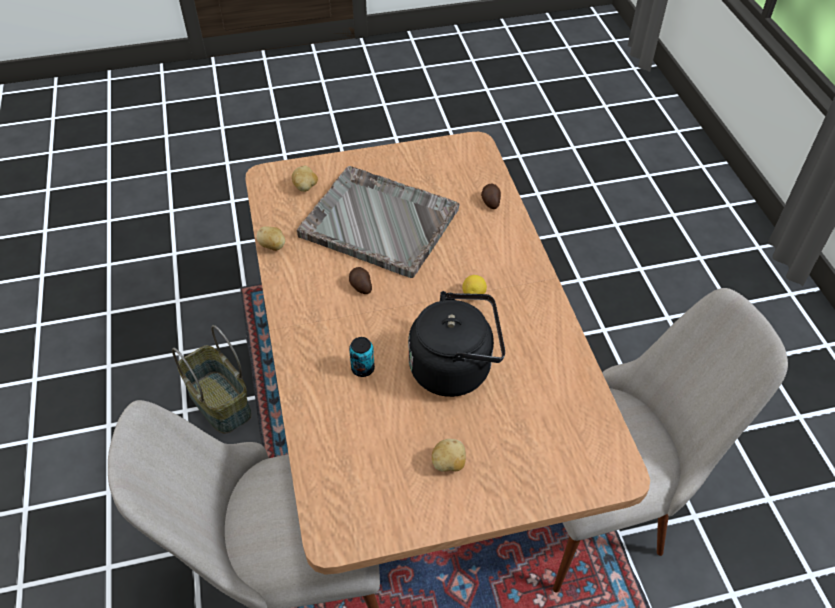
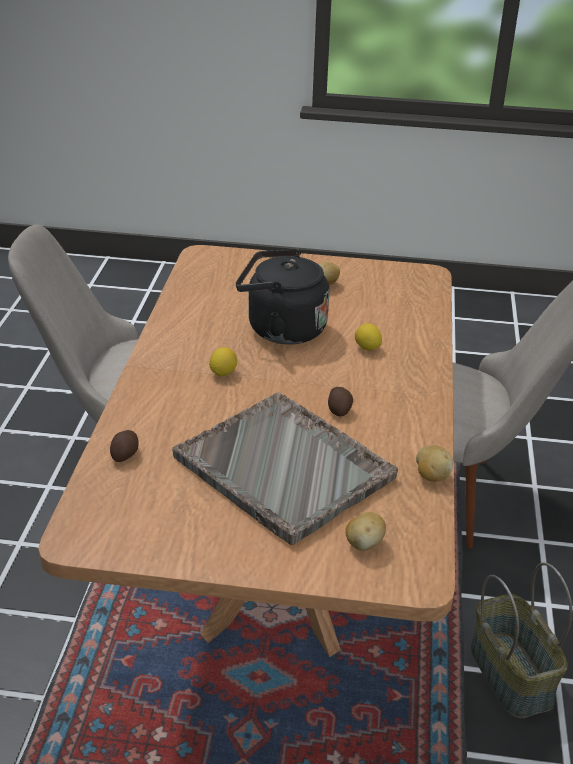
camera: 160 degrees left, 15 degrees down
(363, 368) = (367, 348): can -> lemon

